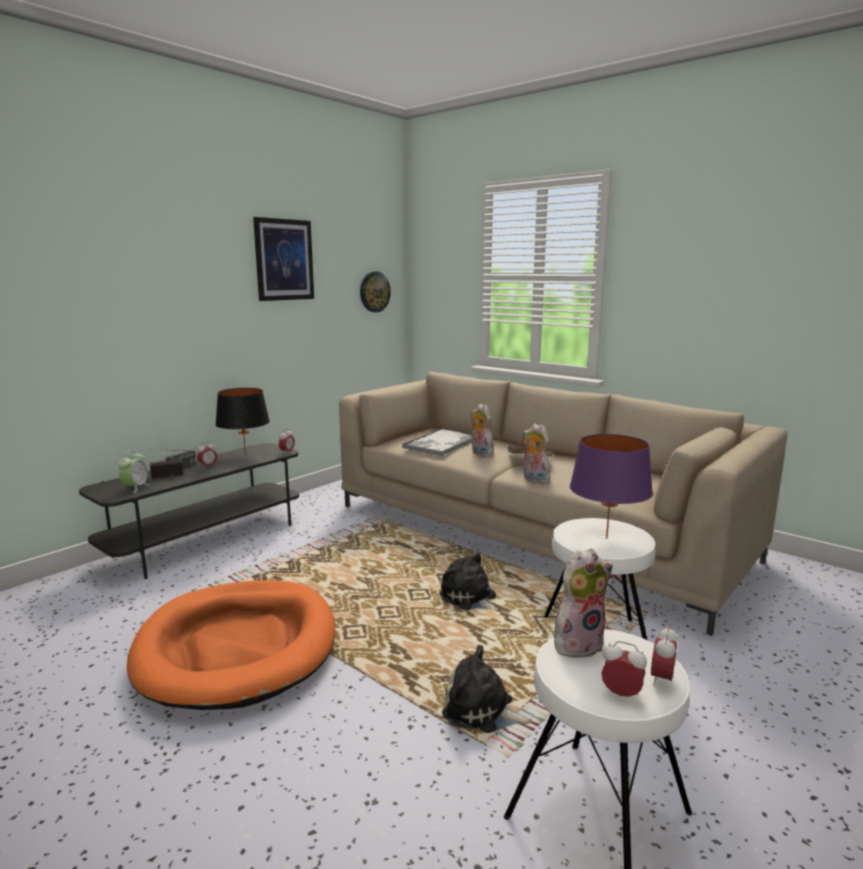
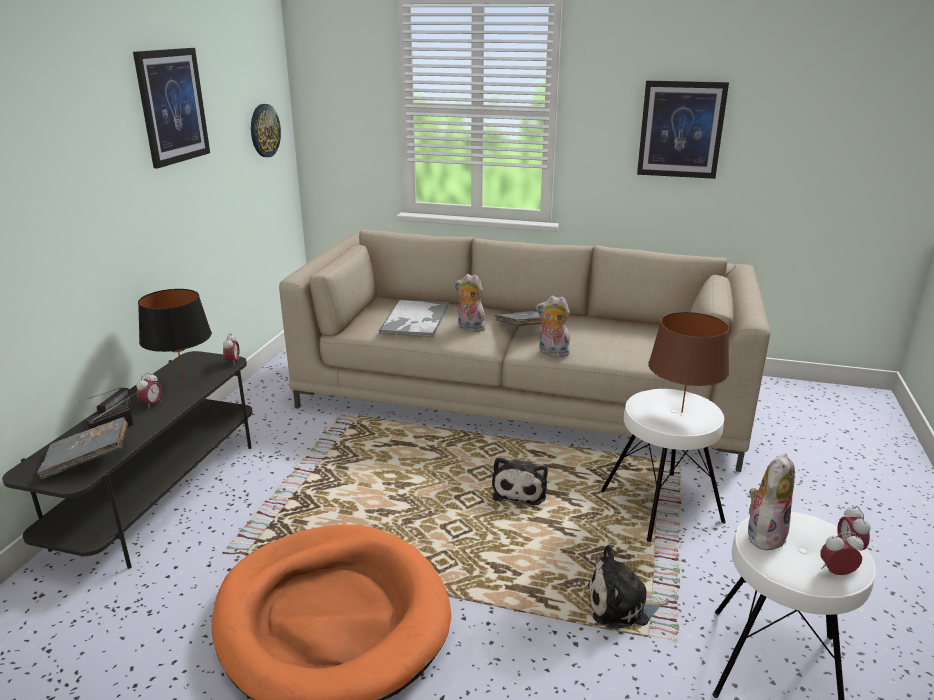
camera: 25 degrees left, 10 degrees up
(135, 488) = (88, 459): alarm clock -> grey book
(469, 598) = (520, 490): plush toy -> plush toy turned 105 degrees counterclockwise
(606, 538) = (681, 412): purple table lamp -> brown table lamp
(719, 291) = (681, 129): none -> picture

